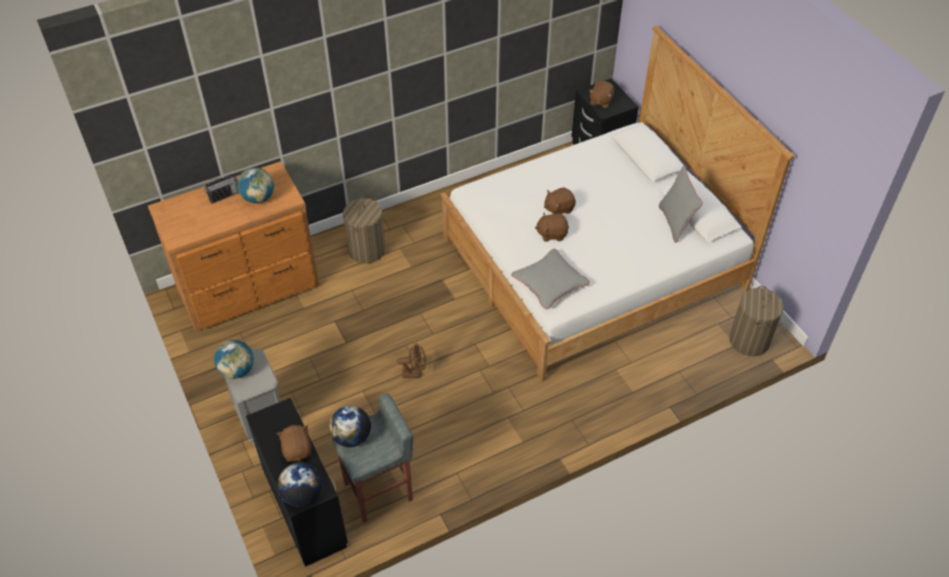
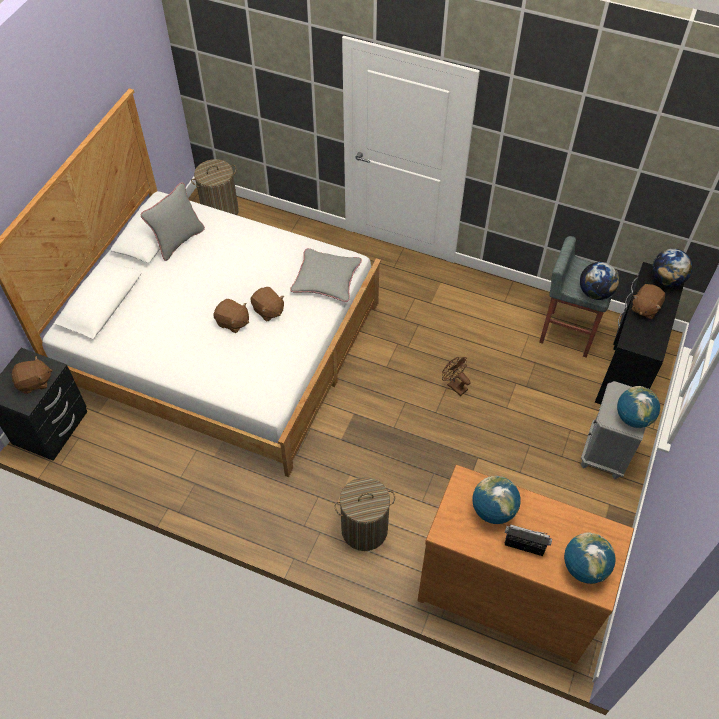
camera: 130 degrees left, 5 degrees up
(180, 211) = (584, 567): none -> globe

